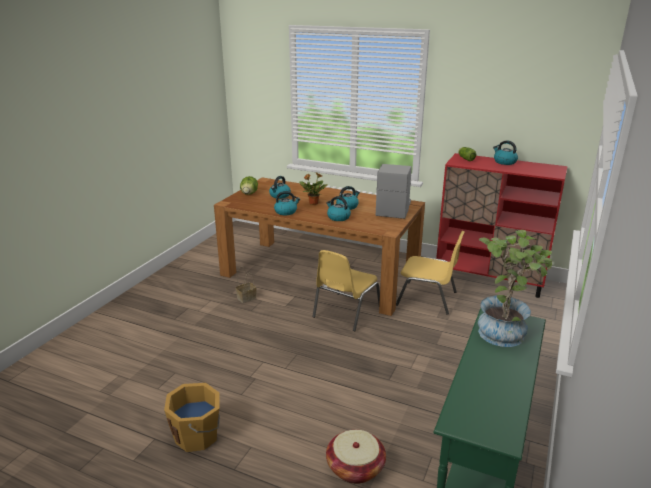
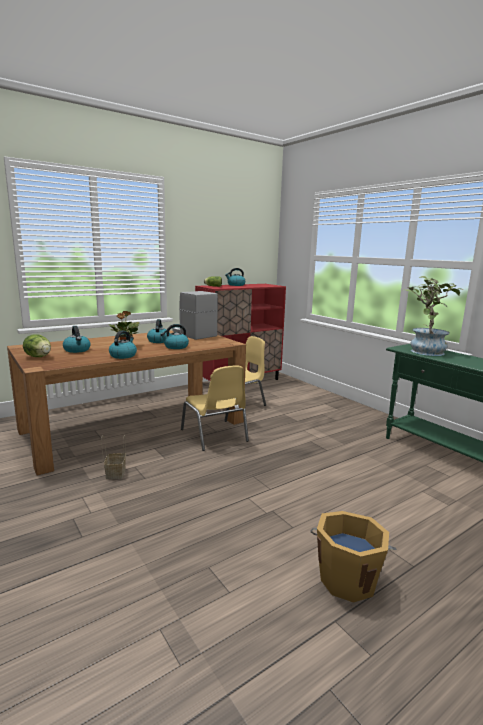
camera: 60 degrees left, 10 degrees down
(355, 468) = (429, 498): basket -> none

